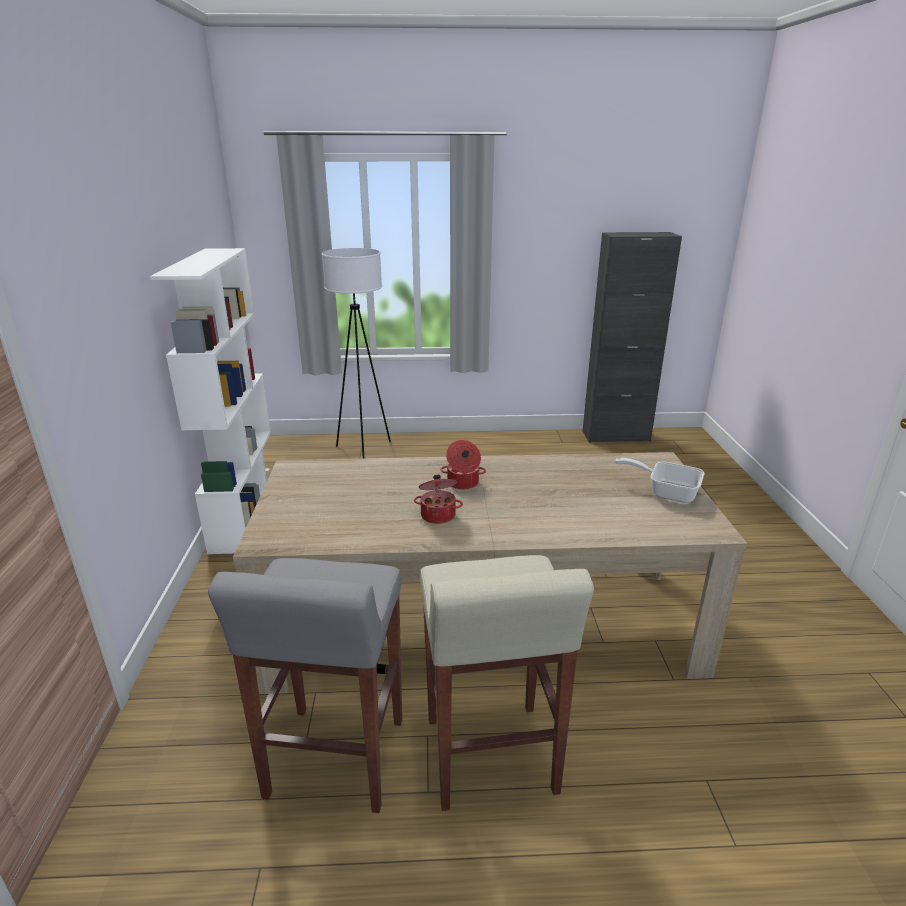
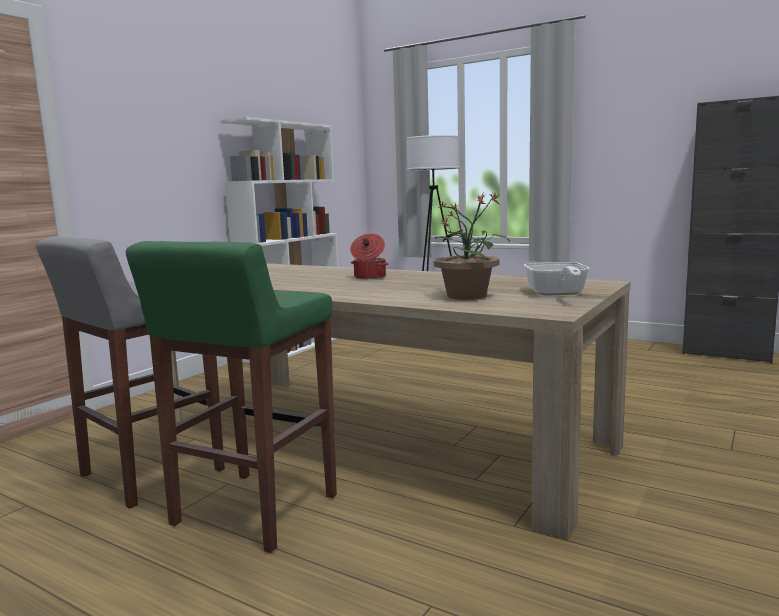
camera: 35 degrees right, 15 degrees down
(438, 515) = (311, 285): cooking pot -> none
(490, 757) = (253, 511): beige stool -> green stool
(611, 510) = (467, 296): none -> potted plant
(666, 492) = (556, 294): frying pan -> frying pan turned 150 degrees counterclockwise

